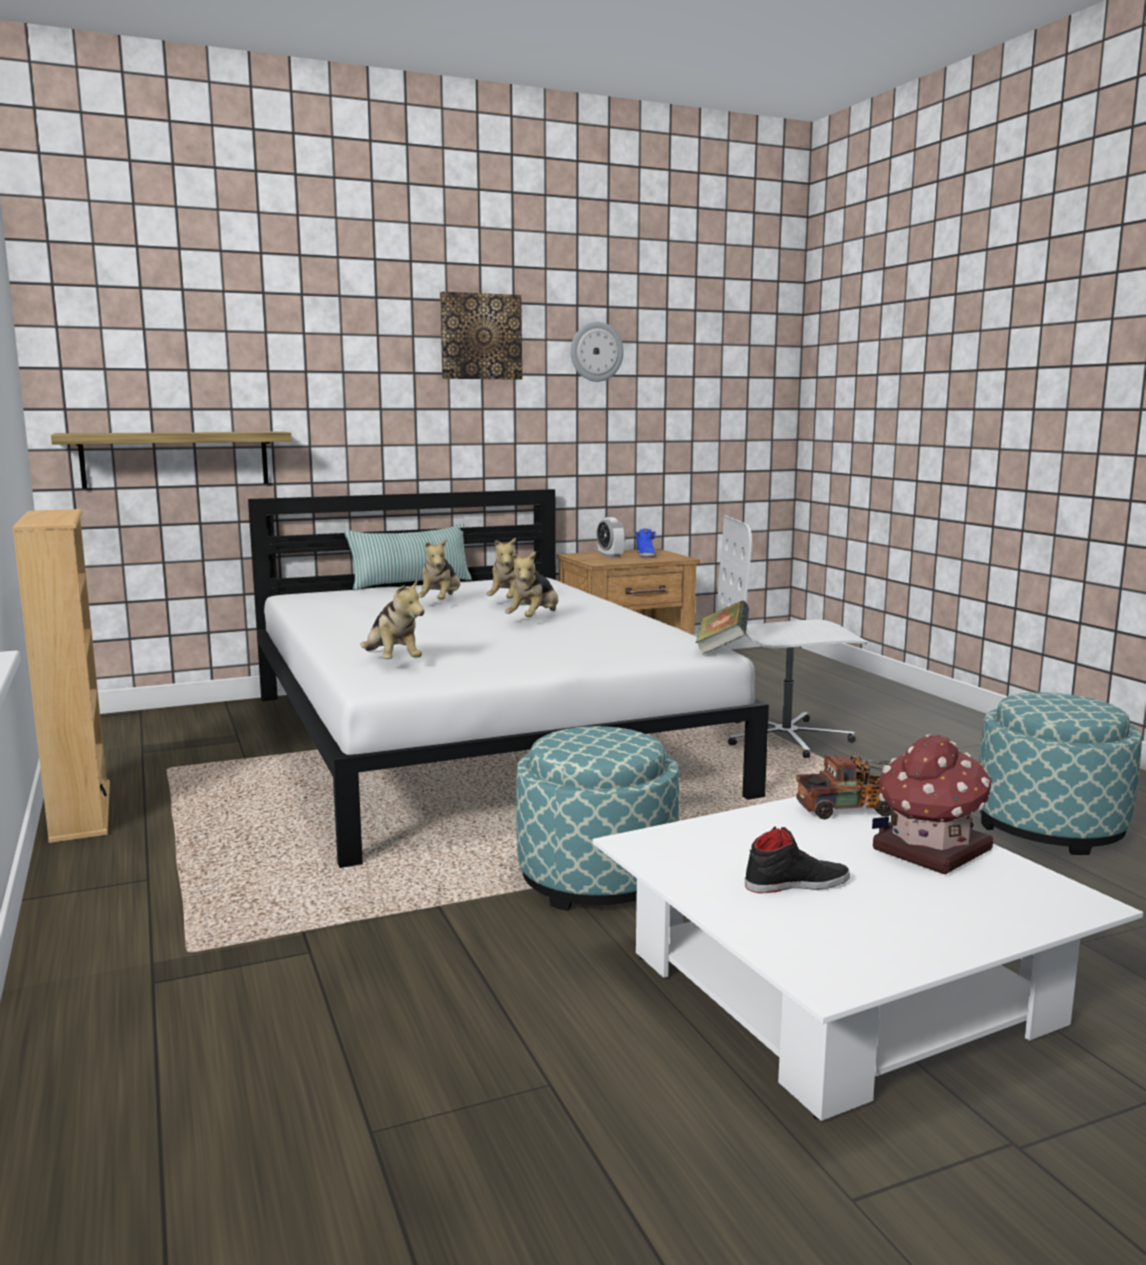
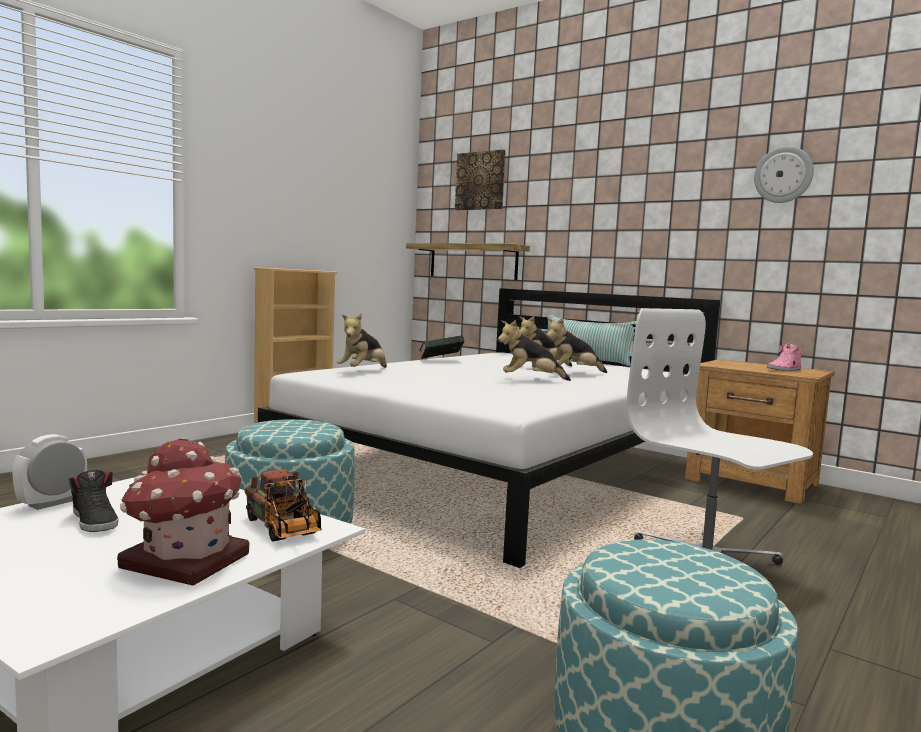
camera: 60 degrees right, 5 degrees down
(480, 336) = (672, 170): picture -> picture (480, 181)
(610, 556) = (749, 365): alarm clock -> alarm clock (52, 503)
(646, 555) = (784, 370): blue shoe -> pink shoe
(722, 649) = (526, 412): book -> book (440, 360)

